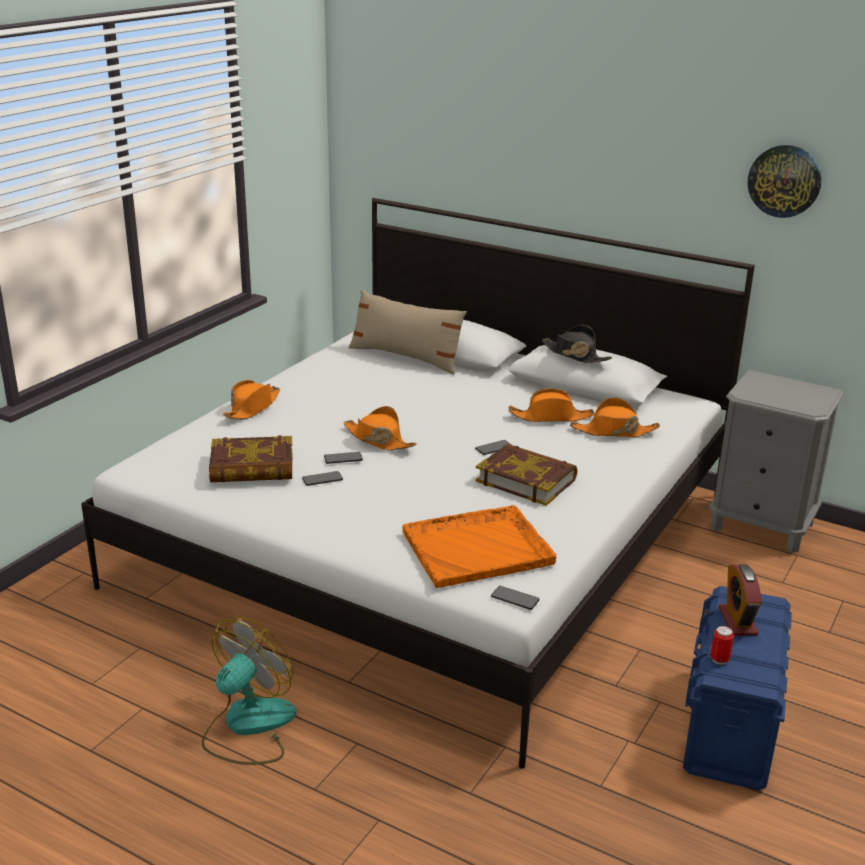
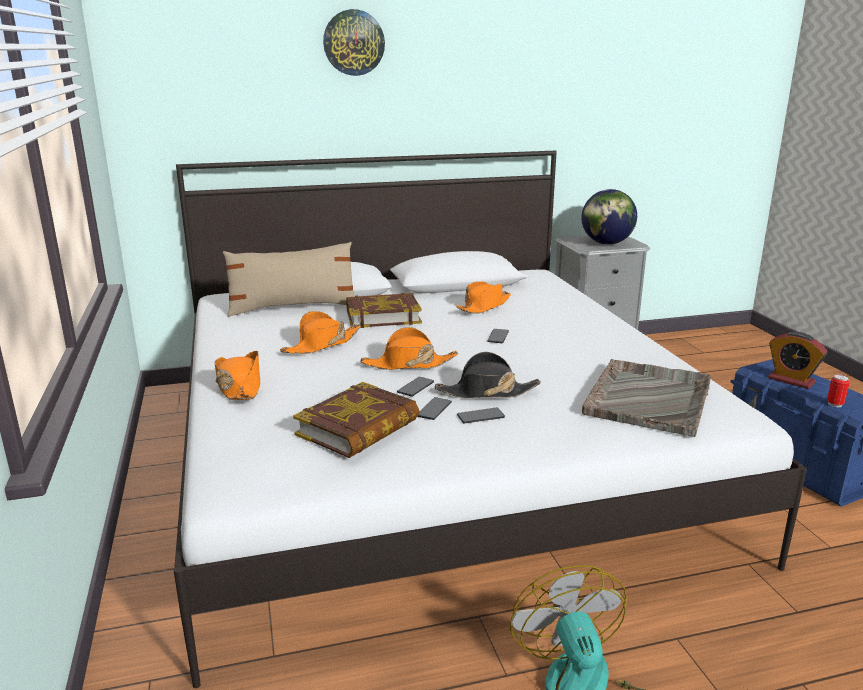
camera: 45 degrees left, 5 degrees down
(479, 548) = (649, 398): orange tray -> grey tray
(515, 598) = (743, 416): phone -> phone (480, 416)
(526, 480) = (565, 346): book -> book (382, 316)
(575, 355) = (451, 257): black hat -> black hat (486, 392)
(613, 431) = (539, 300): orange hat -> orange hat (322, 344)
(781, 396) = (606, 243): none -> globe
(784, 181) = (567, 79): wall clock -> wall clock (353, 43)

